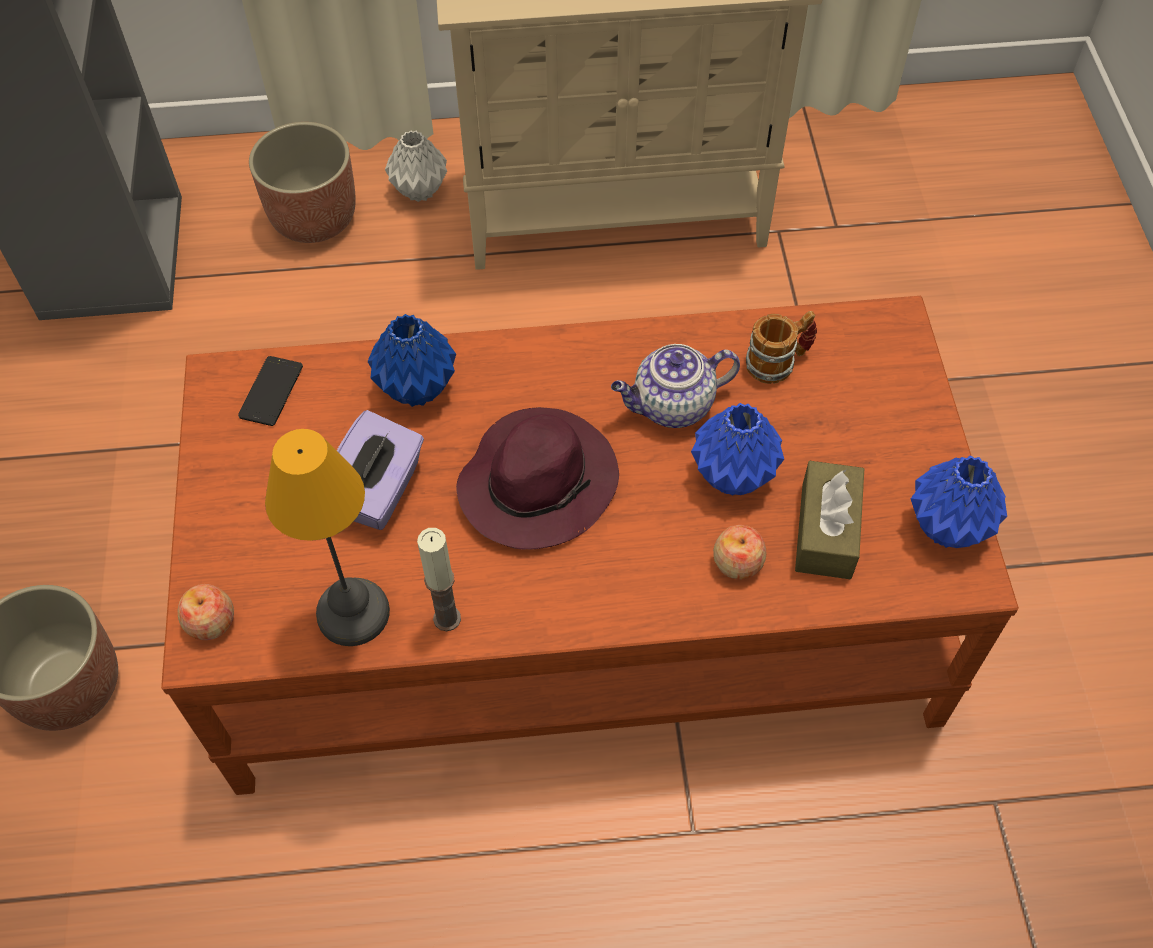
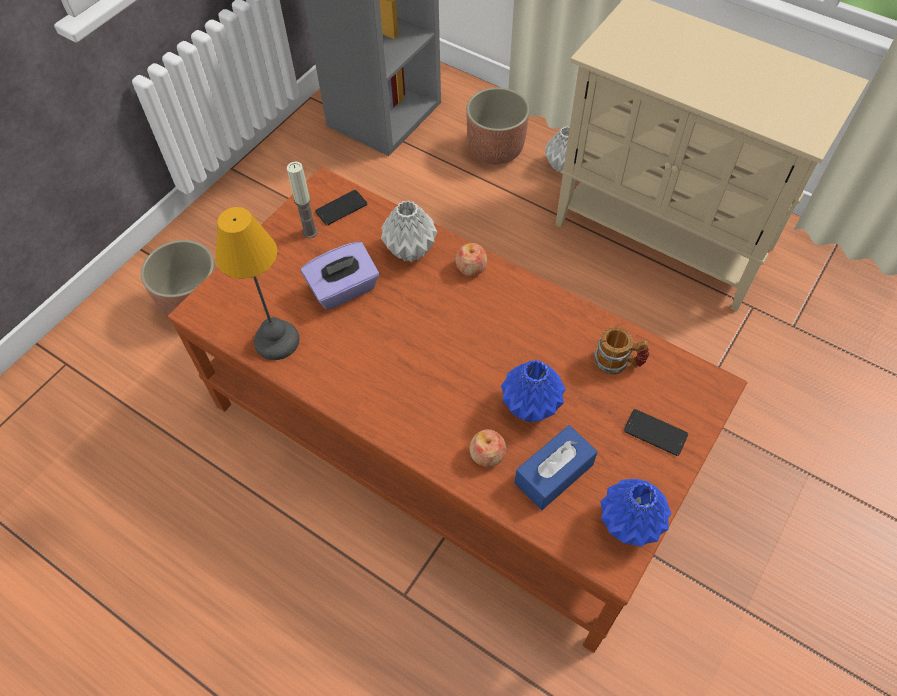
camera: 40 degrees right, 0 degrees up
(211, 622) = (214, 300): apple -> apple (471, 267)
(415, 389) = (409, 250): blue vase -> grey vase
(447, 618) = (315, 375): candle -> candle (310, 232)
(539, 482) = (425, 338): purple hat -> none
(672, 406) = (533, 346): teapot -> none
(826, 531) = (553, 473): brown tissue box -> blue tissue box
(884, 412) = (655, 432): none -> phone

